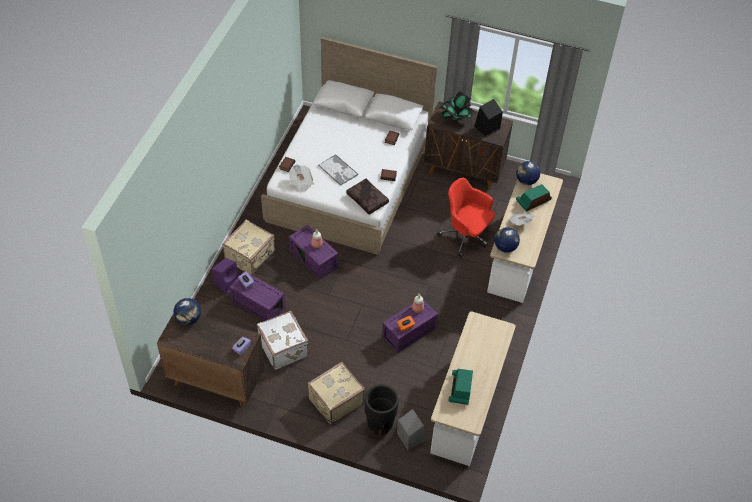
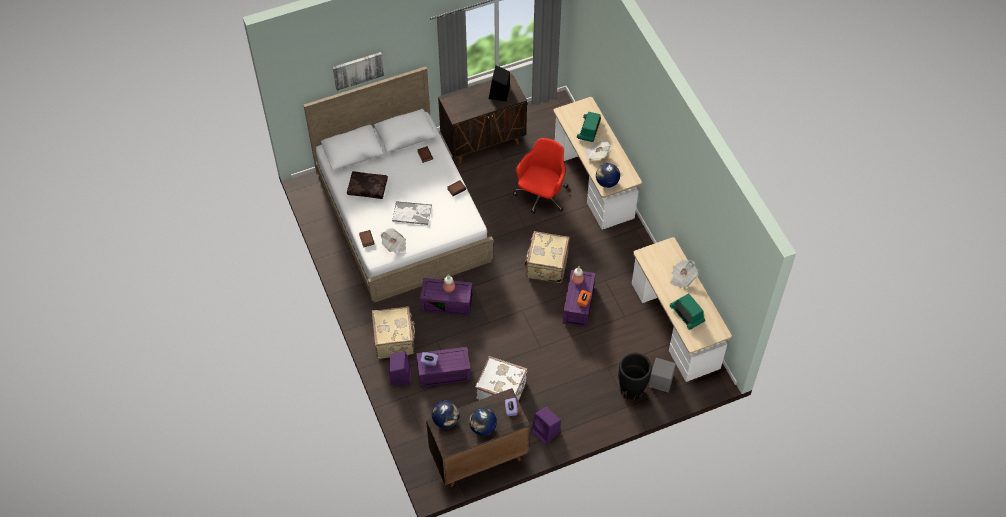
camera: 40 degrees left, 5 degrees up
(283, 402) = (546, 432): none -> purple speaker
(335, 400) = (581, 399): beige suitcase -> beige suitcase (546, 265)
(368, 199) = (461, 220): brown pillow -> brown pillow (368, 187)
(375, 32) = (358, 70): none -> picture
(455, 118) = (467, 101): potted plant -> none
(466, 236) = (541, 196): red office chair -> red office chair turned 120 degrees clockwise
(487, 360) = (682, 278): none -> newspaper
(526, 181) = (567, 117): globe -> globe (483, 428)

